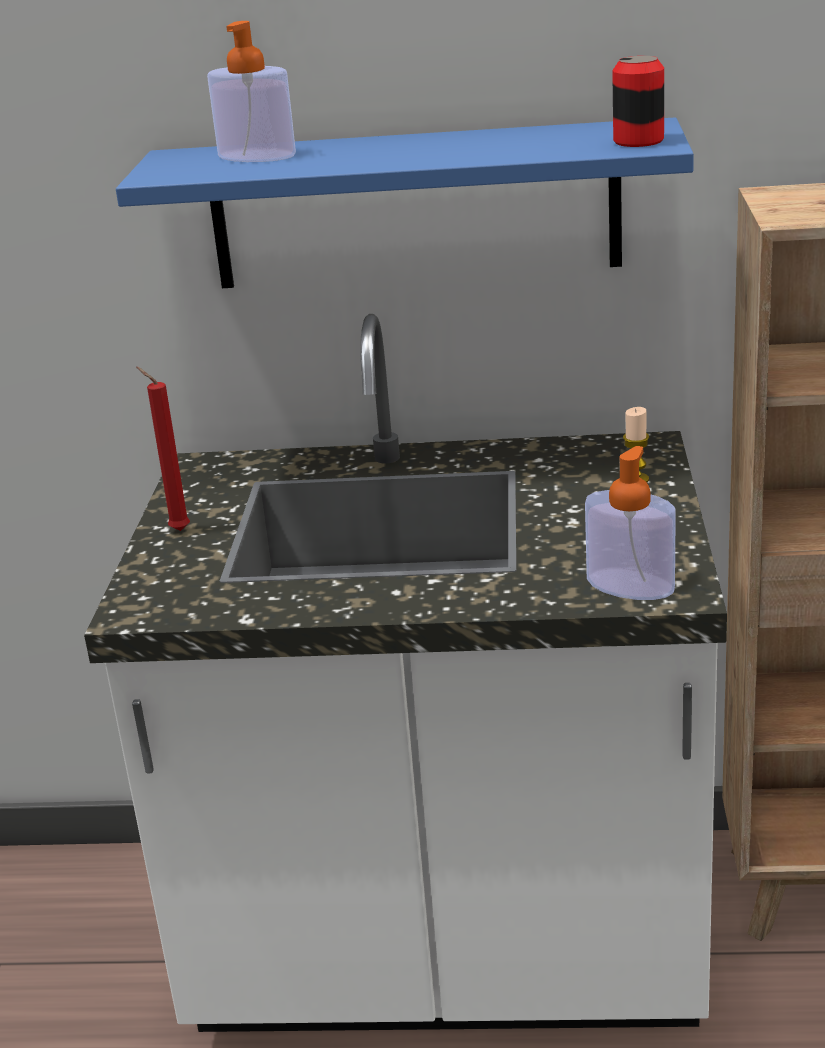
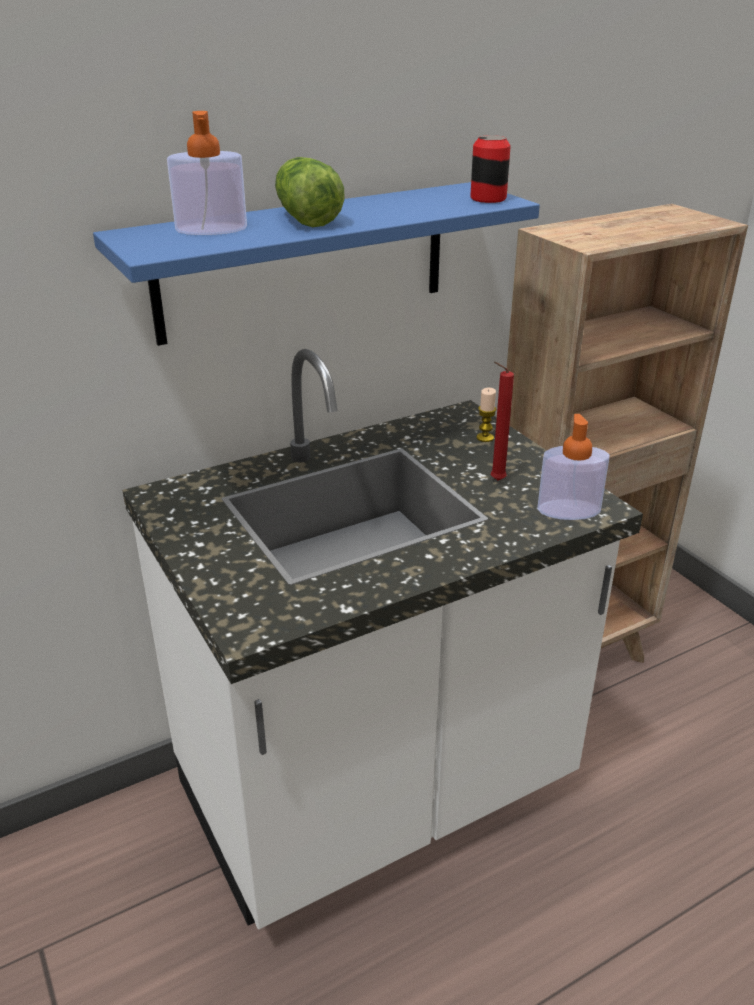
camera: 35 degrees left, 5 degrees up
(177, 530) = (203, 552): red candle -> red candle (495, 480)
(377, 150) = (306, 217): none -> lettuce

